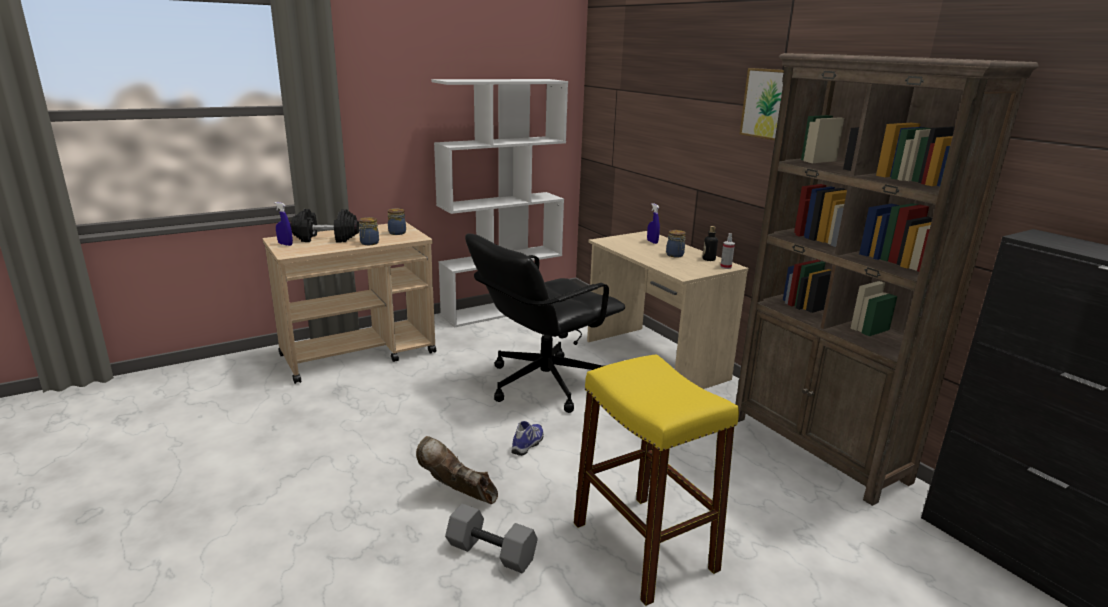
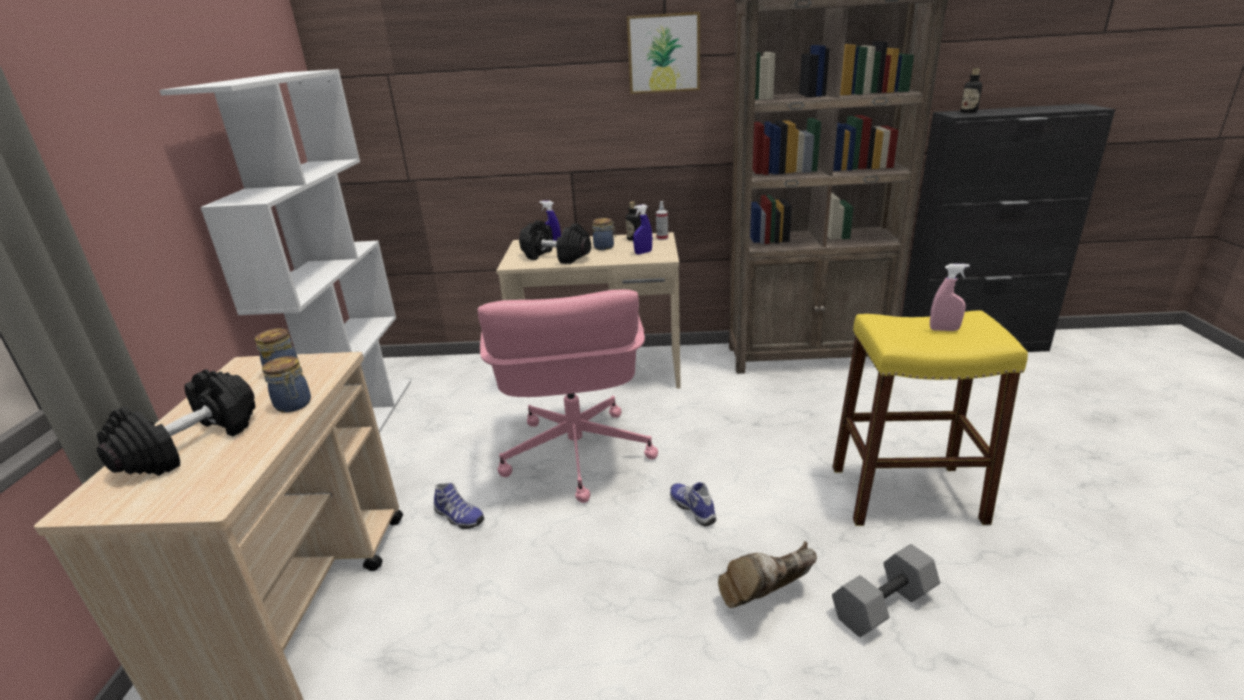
camera: 55 degrees left, 5 degrees up
(285, 244) = (139, 498): blue spray bottle -> blue spray bottle (643, 252)
(450, 368) = (458, 517): none -> shoe
(543, 383) = (575, 455): black office chair -> pink office chair
(634, 247) = (555, 257): none -> black dumbbell
(663, 390) = (944, 329): none -> pink spray bottle
(1063, 240) = (968, 112): none -> bottle

